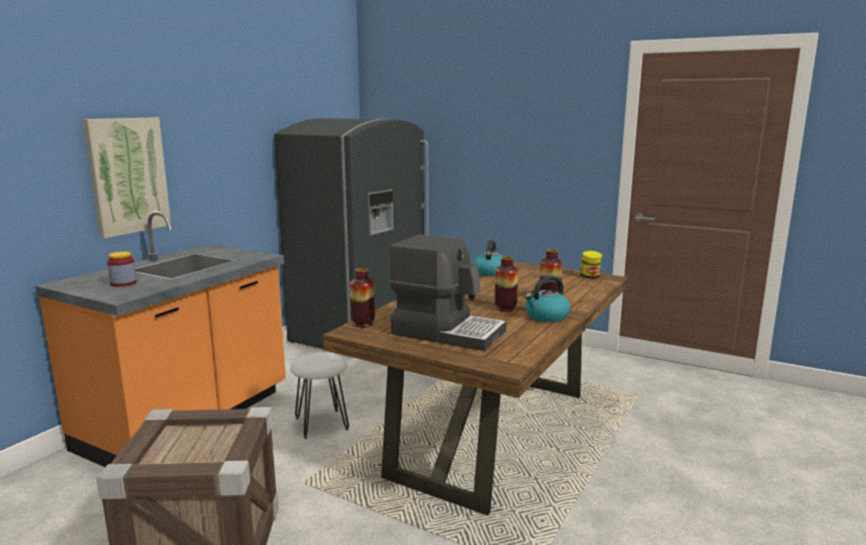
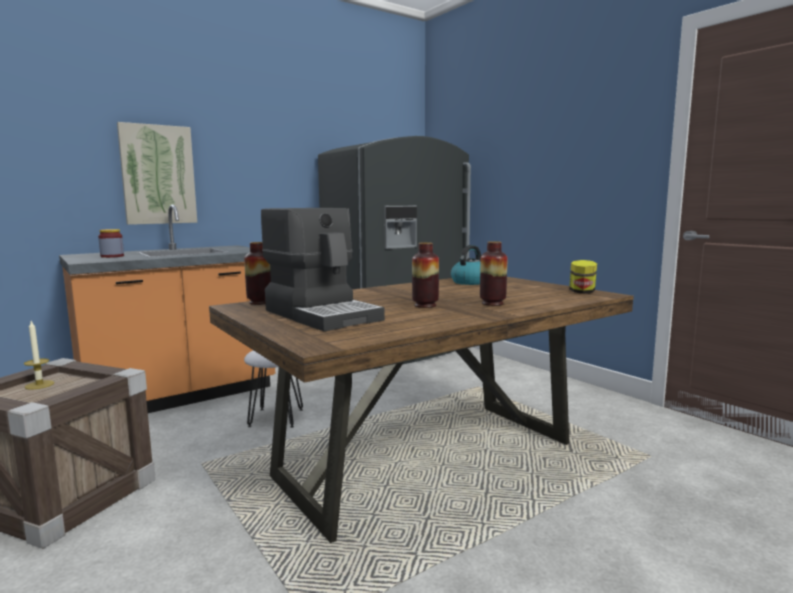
camera: 25 degrees right, 5 degrees down
(176, 443) = (39, 385): none -> candle
(546, 316) = (458, 314): kettle -> none

